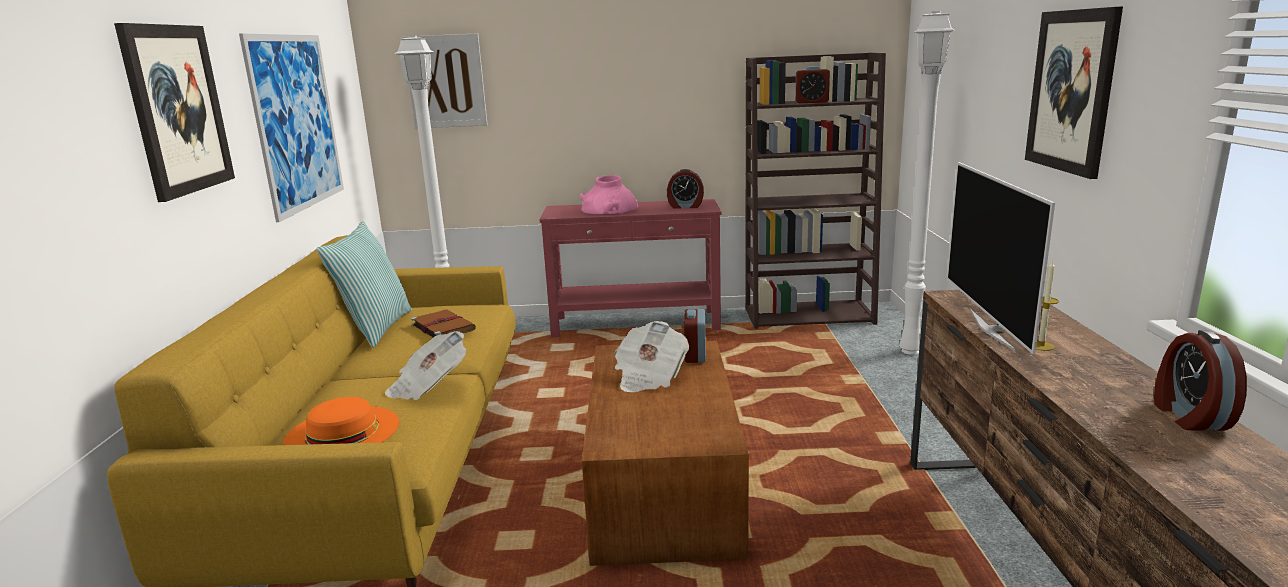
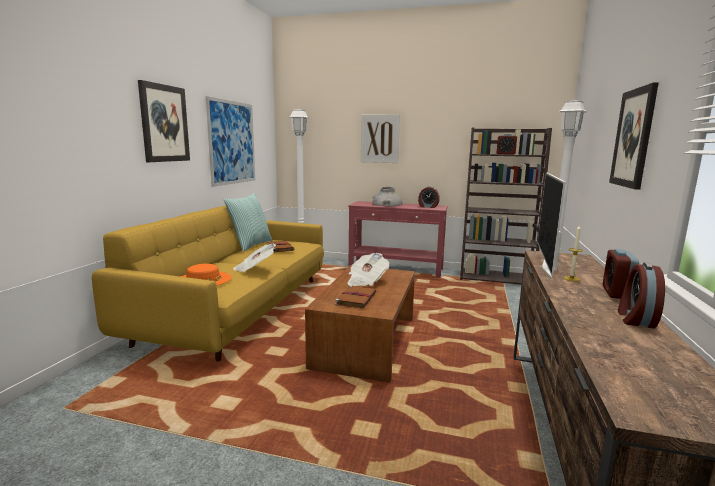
camera: 15 degrees right, 5 degrees down
(446, 81) = (314, 133): picture -> picture (380, 139)
(609, 209) = (387, 204): pink vase -> grey vase
(658, 419) = (356, 298): none -> brown book
(695, 355) = (398, 275): alarm clock -> alarm clock (616, 293)

